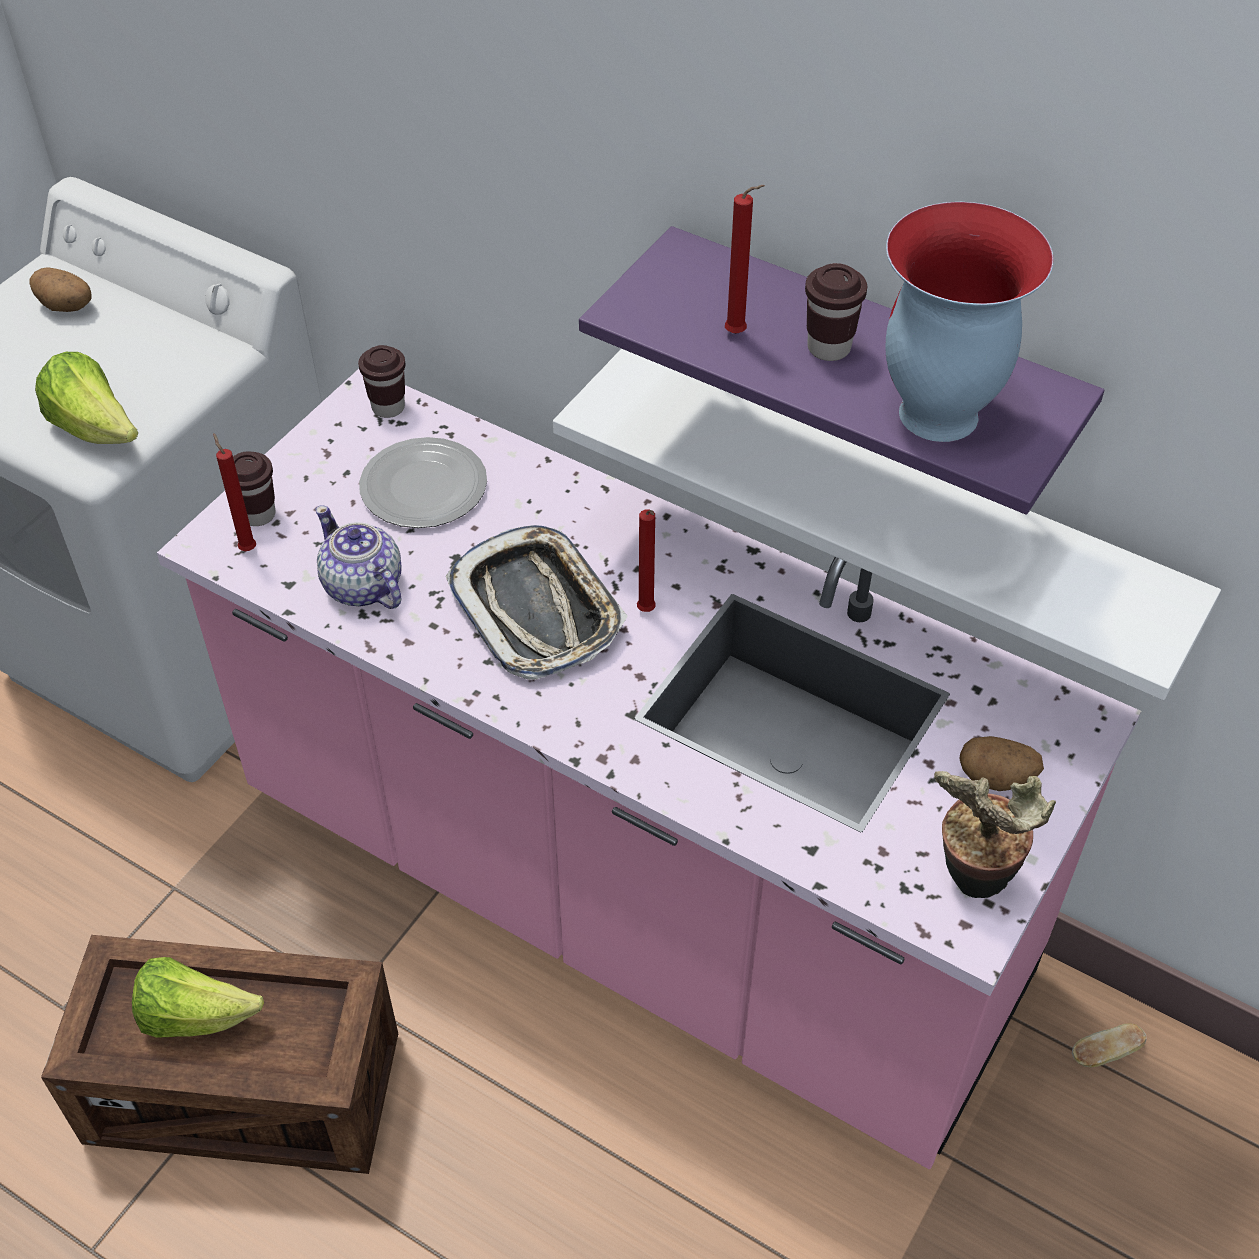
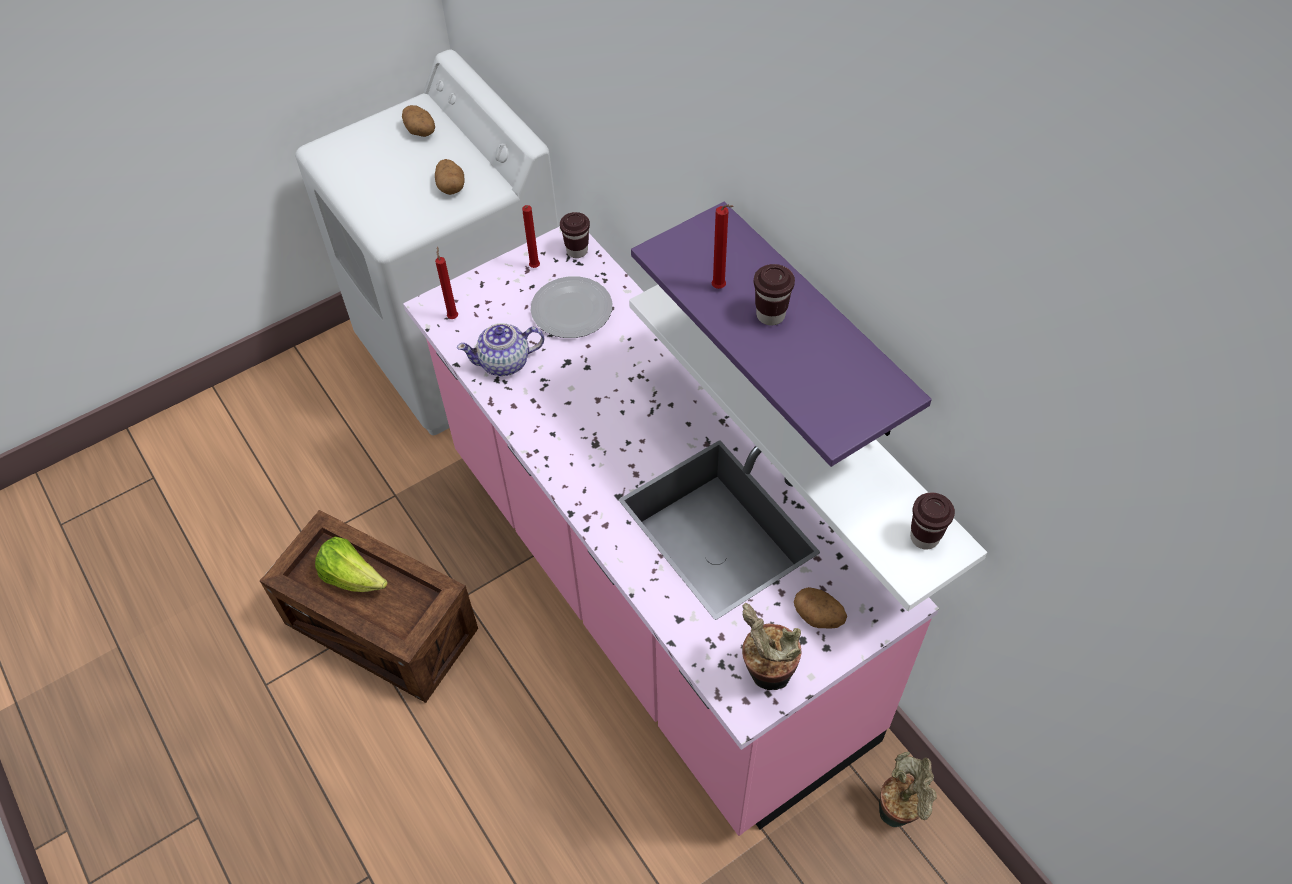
camera: 25 degrees right, 5 degrees up
(96, 429) = (400, 216): lettuce -> none
(155, 368) = (451, 187): none -> potato
(258, 514) = (469, 297): brown cup -> brown cup (924, 537)
(362, 587) = (505, 362): teapot -> teapot turned 90 degrees counterclockwise
(537, 609) = (597, 411): tray -> none
(647, 612) = (661, 434): red candle -> red candle (534, 268)
(938, 416) = (810, 383): vase -> none
(1105, 1053) = (899, 811): bread -> potted plant

